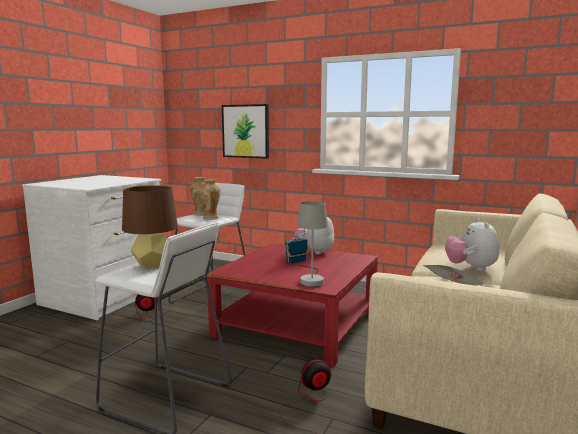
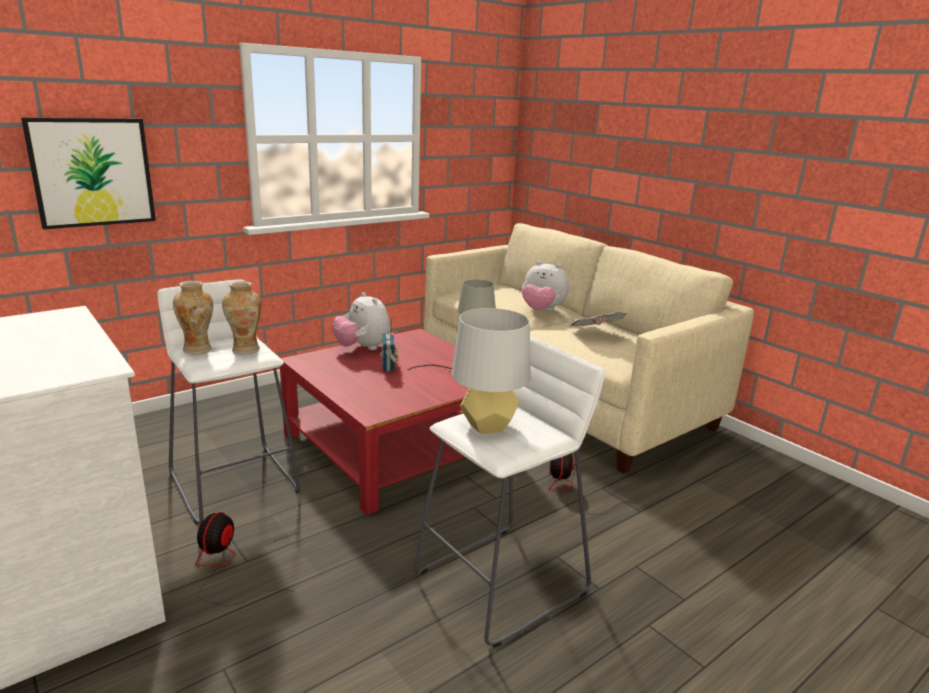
camera: 65 degrees left, 10 degrees up
(152, 265) = (488, 425): brown table lamp -> grey table lamp

